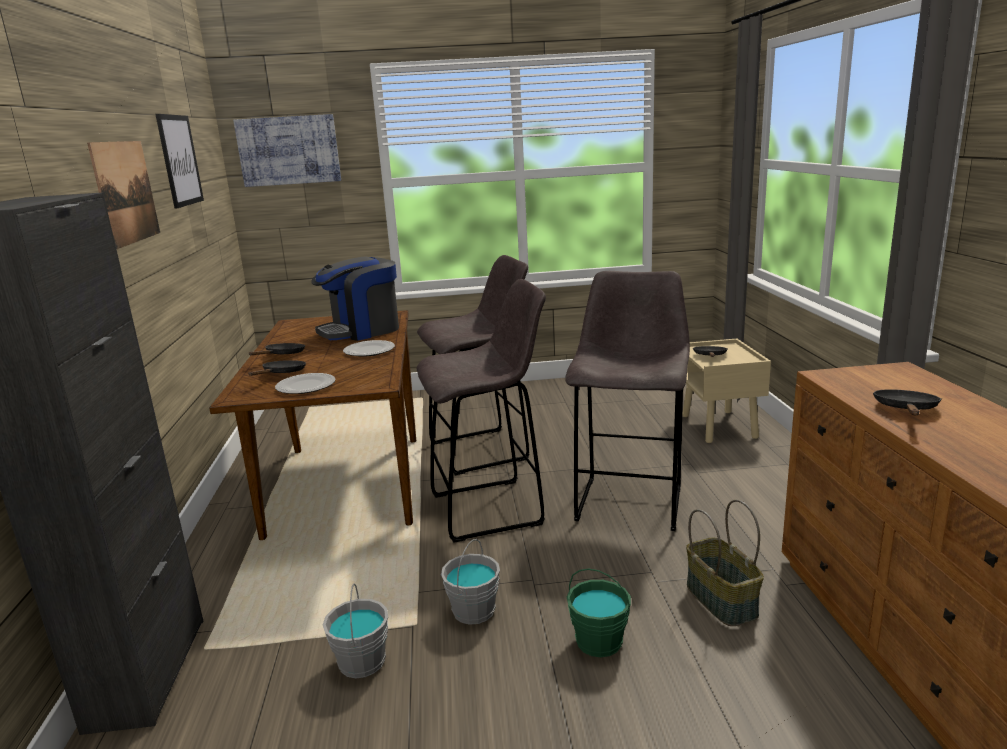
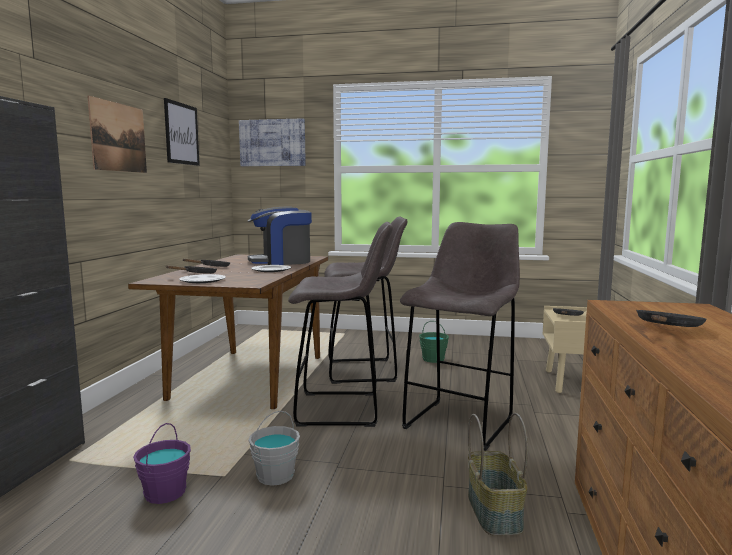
camera: 15 degrees right, 10 degrees down
(361, 661) = (164, 492): grey bucket -> purple bucket
(598, 642) = (360, 520): green bucket -> green bucket (433, 359)

